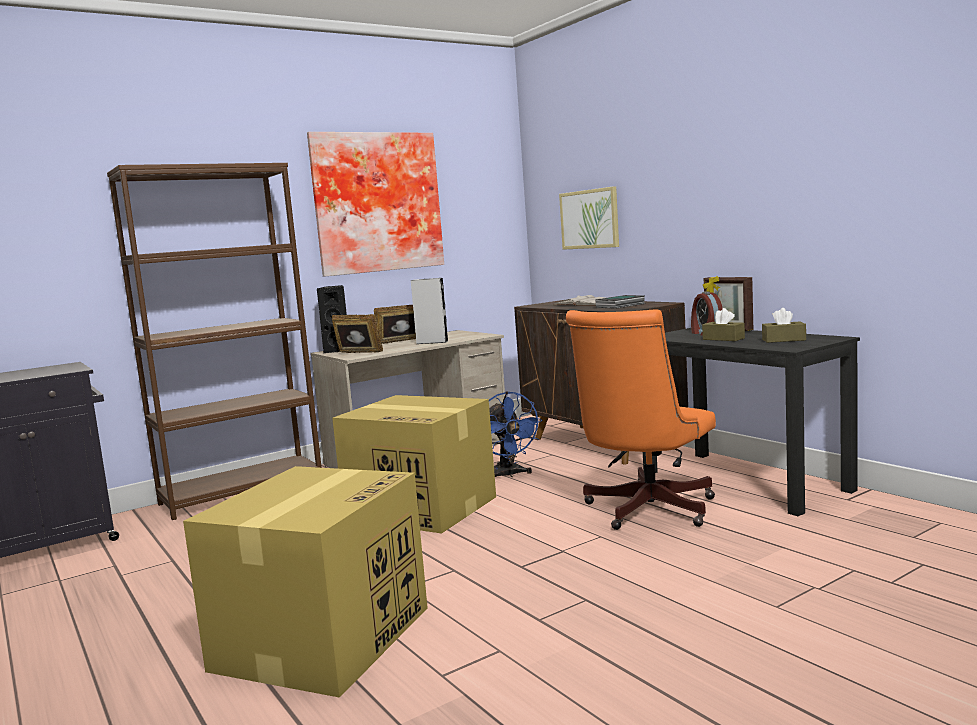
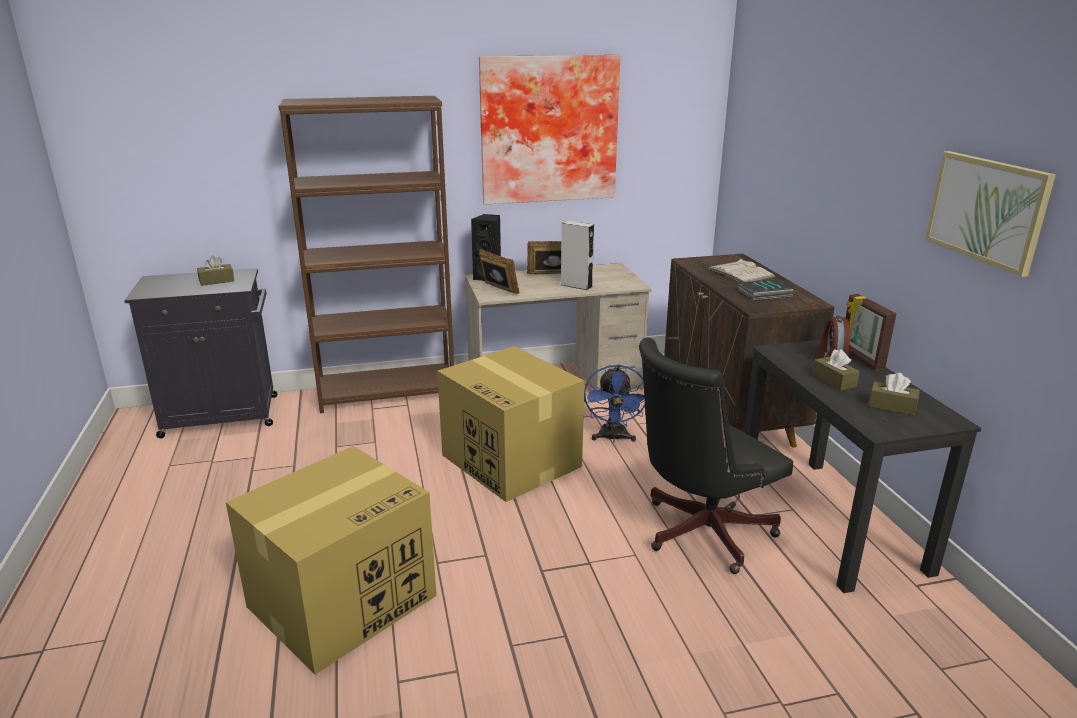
camera: 20 degrees right, 15 degrees up
(39, 371) = (217, 281): none -> brown tissue box
(589, 219) = (774, 175): picture -> picture (987, 210)
(644, 511) = (699, 533): orange office chair -> black office chair

